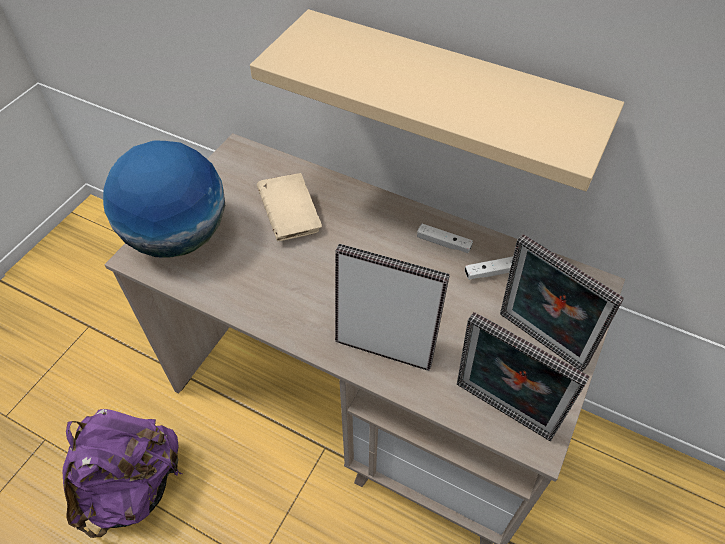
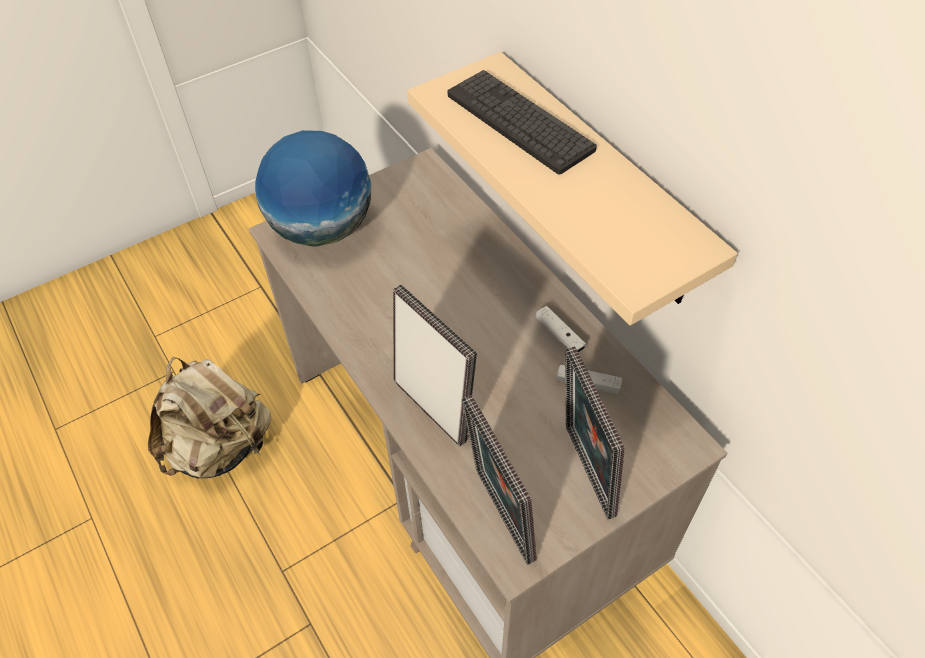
camera: 30 degrees right, 0 degrees up
(134, 486) = (220, 447): purple backpack -> beige backpack
(290, 219) = (430, 251): beige book -> none
(372, 59) = (519, 122): none -> keyboard

